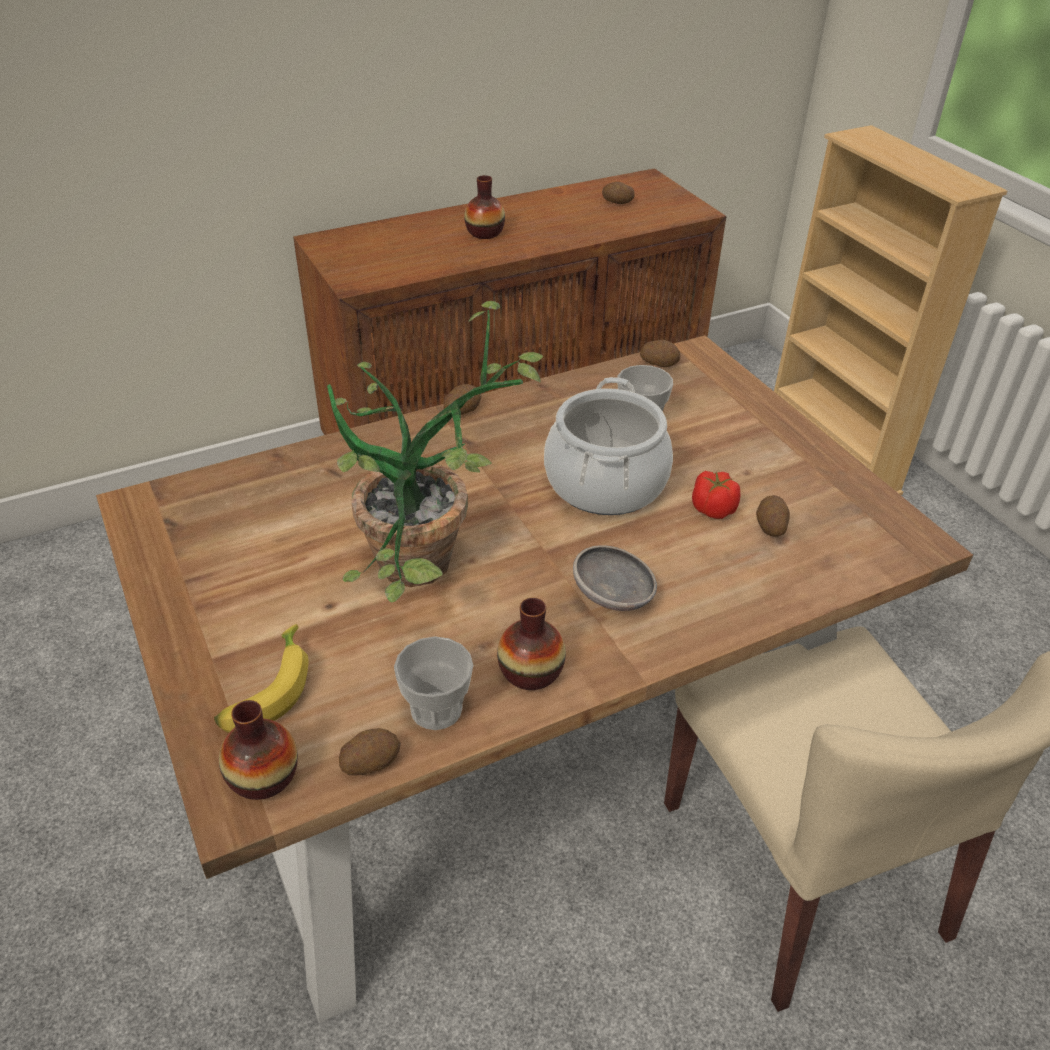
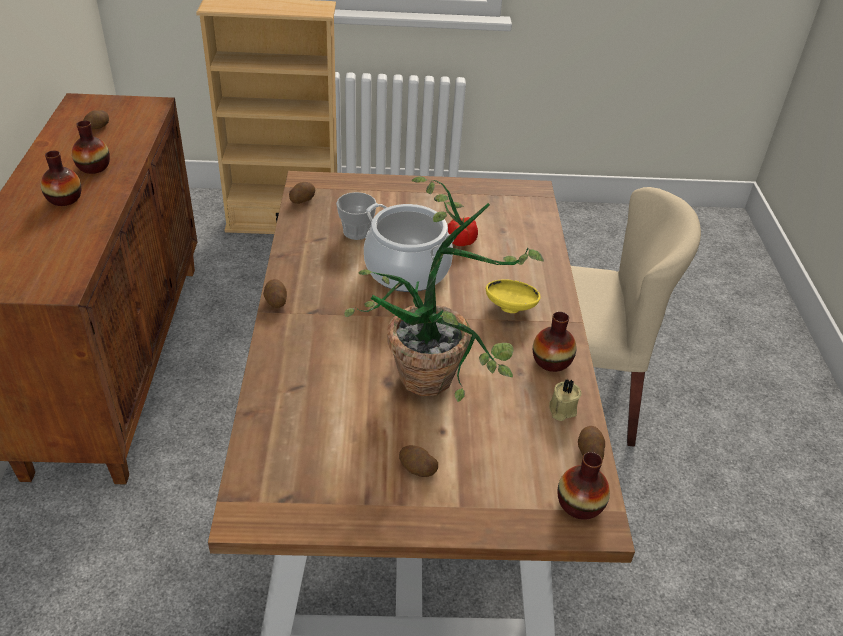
camera: 65 degrees left, 0 degrees up
(266, 690) = (506, 484): banana -> none
(436, 709) = (561, 410): cup -> beige candle
(549, 226) = (94, 167): none -> vase
(614, 598) = (511, 307): grey bowl -> yellow bowl
(770, 526) = (489, 229): potato -> potato (417, 469)

